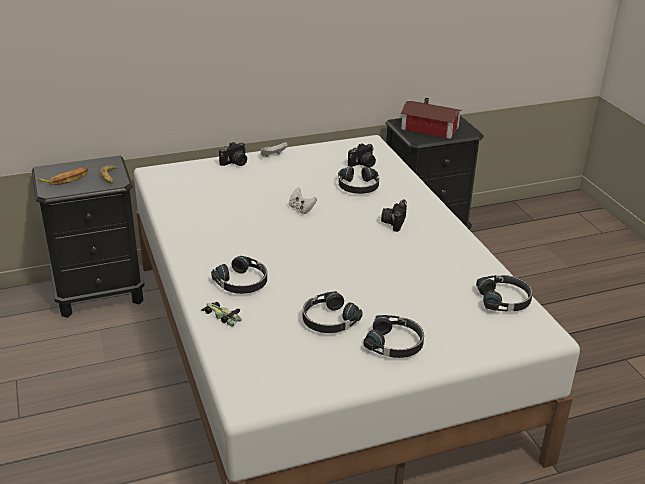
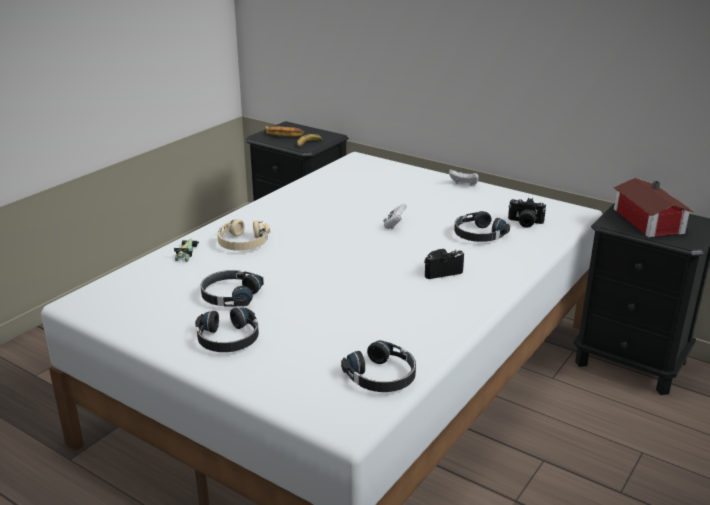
camera: 55 degrees right, 5 degrees down
(235, 163) = (424, 176): camera -> none
(242, 282) = (243, 243): black headphones -> beige headphones

